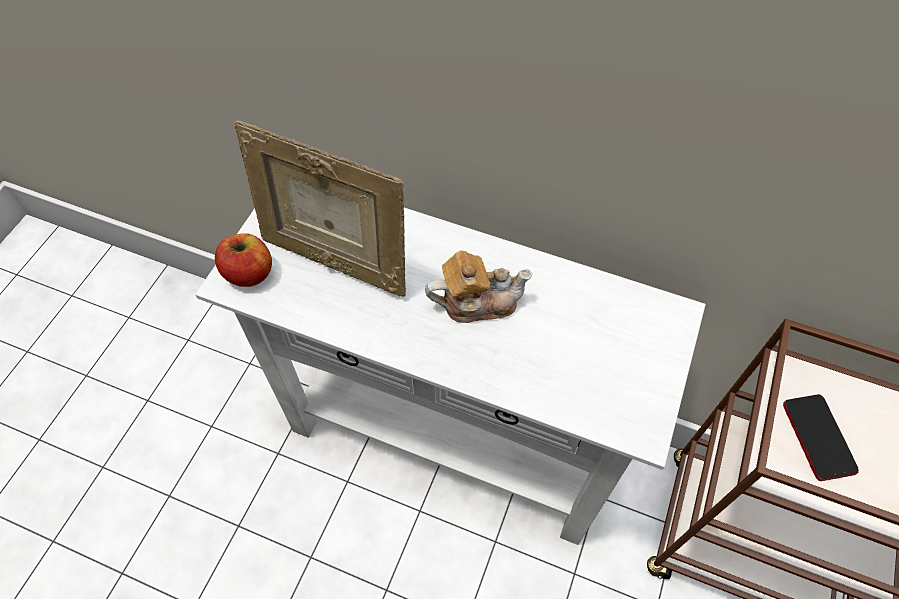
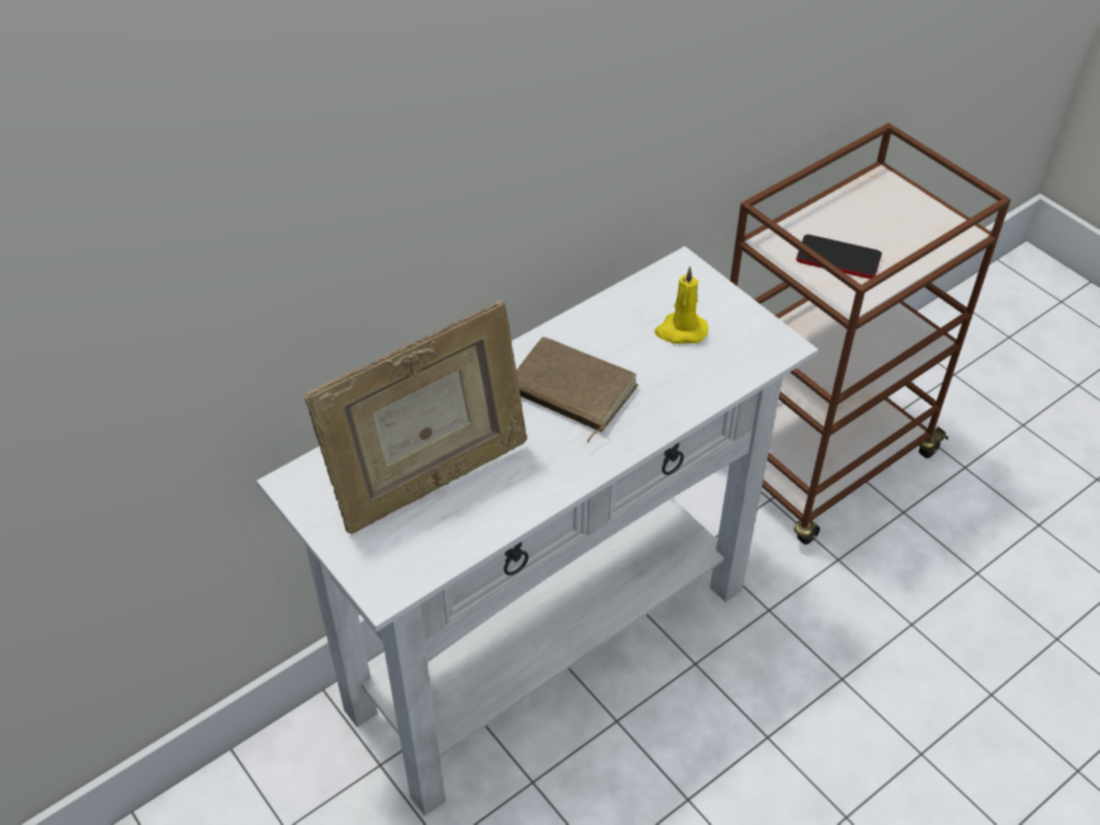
camera: 60 degrees left, 10 degrees down
(249, 273) = (387, 563): apple -> none
(477, 301) = (569, 392): teapot -> brown book
(600, 347) = (680, 331): none -> yellow candle

